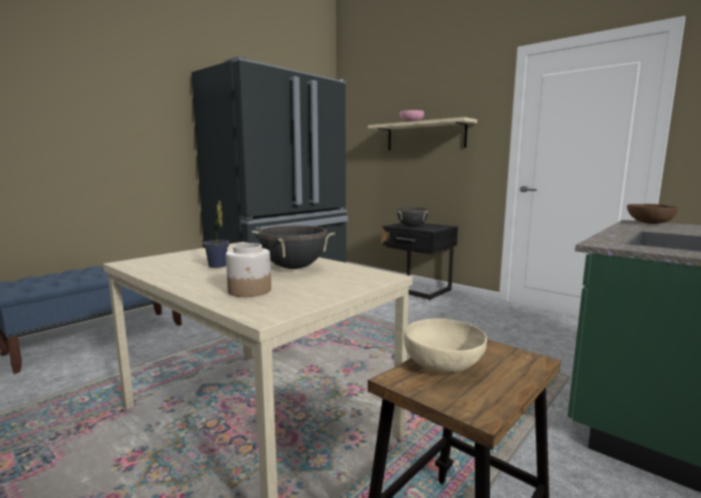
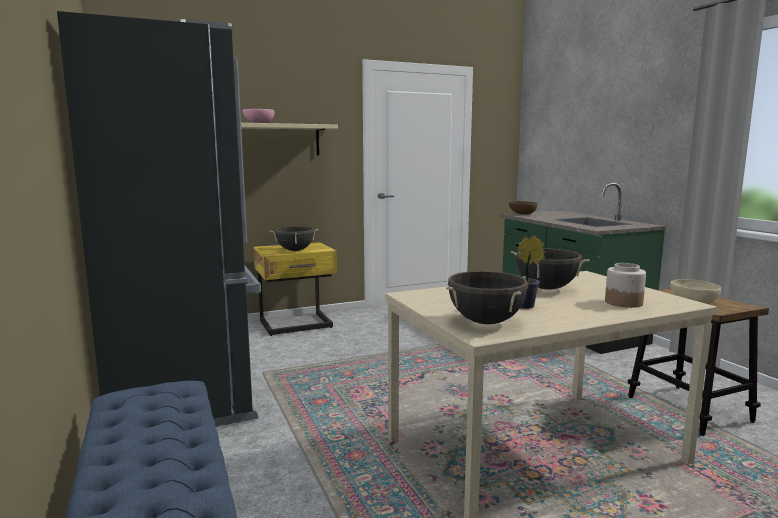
camera: 65 degrees left, 0 degrees up
(164, 261) = (486, 322): none -> black cooking pot
(417, 291) = (297, 325): black nightstand -> yellow nightstand

